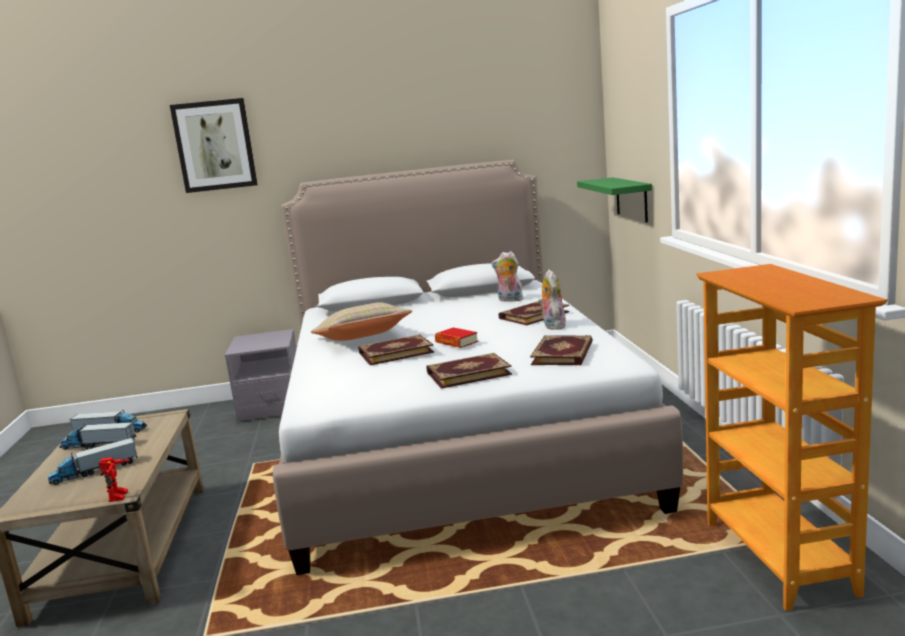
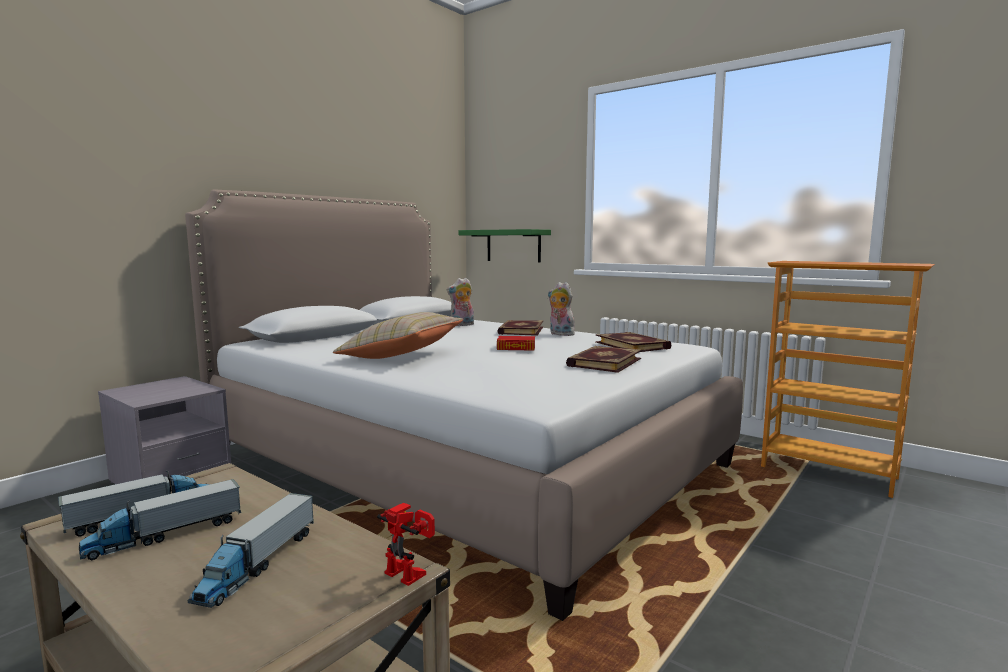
camera: 45 degrees left, 5 degrees down
(215, 145) = (84, 118): picture -> none
(395, 352) = (486, 357): book -> none

